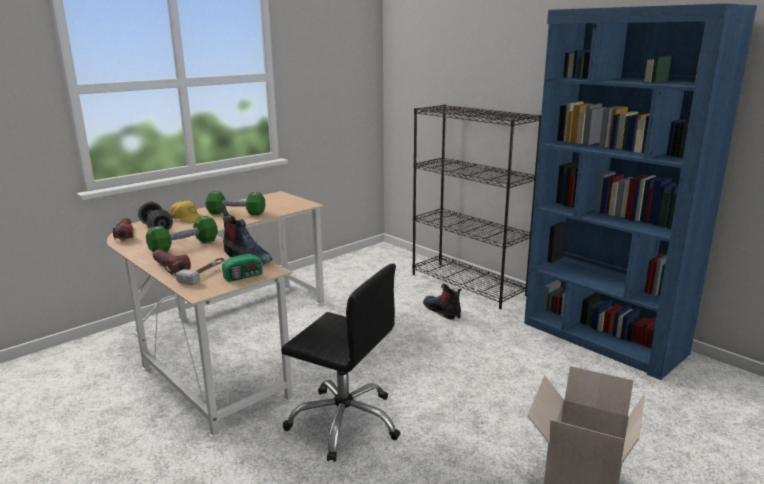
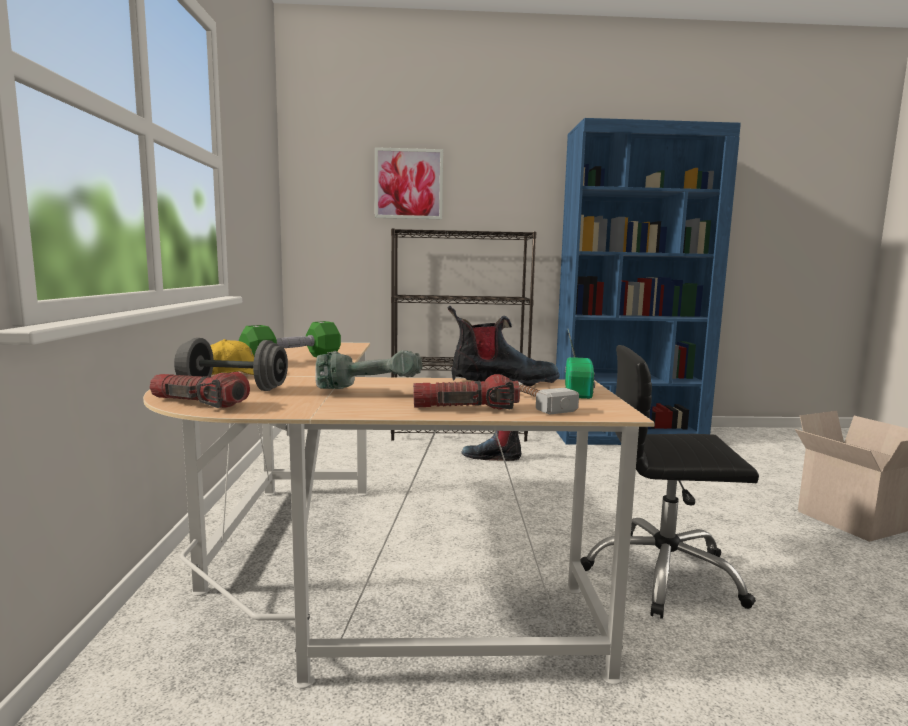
camera: 50 degrees left, 10 degrees down
(184, 246) = (372, 391): green dumbbell -> power drill
(345, 422) = (663, 574): black office chair -> black office chair turned 150 degrees counterclockwise
(458, 62) = (408, 184): none -> picture

